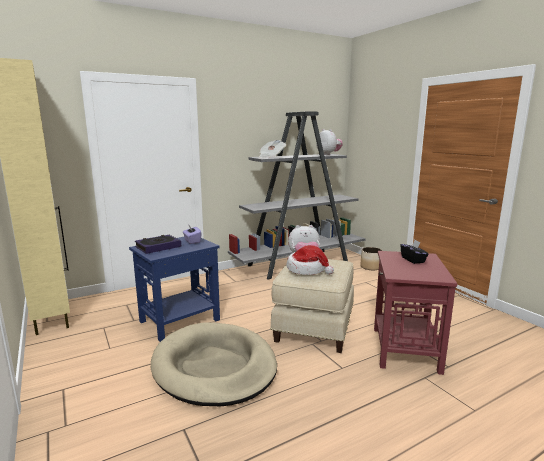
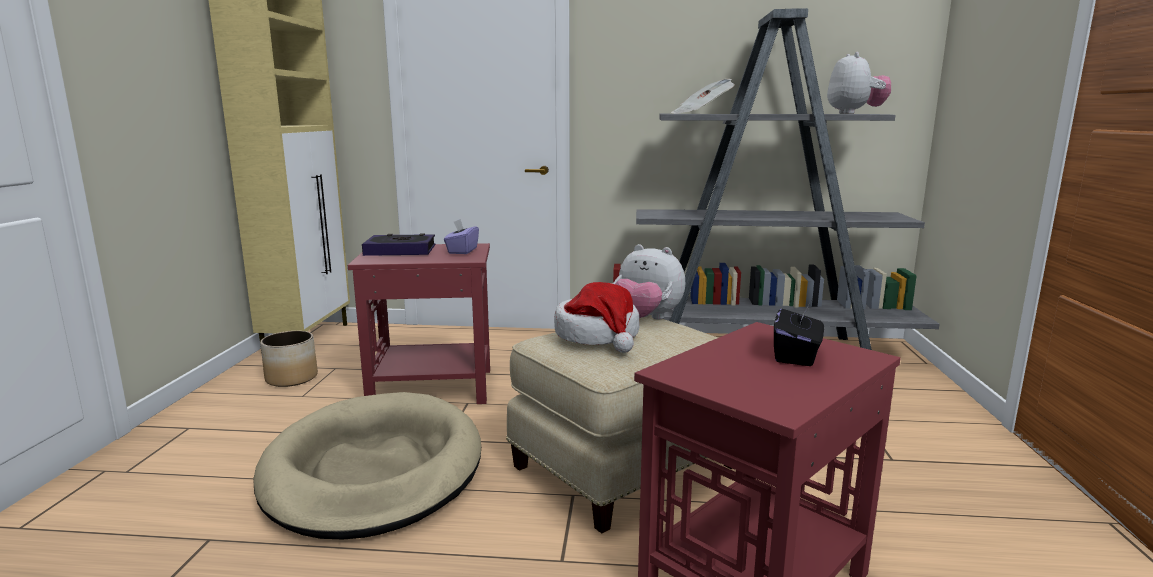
camera: 35 degrees right, 0 degrees up
(179, 320) = (432, 387): blue side table -> red side table
(370, 267) = (920, 392): planter -> planter (292, 378)

